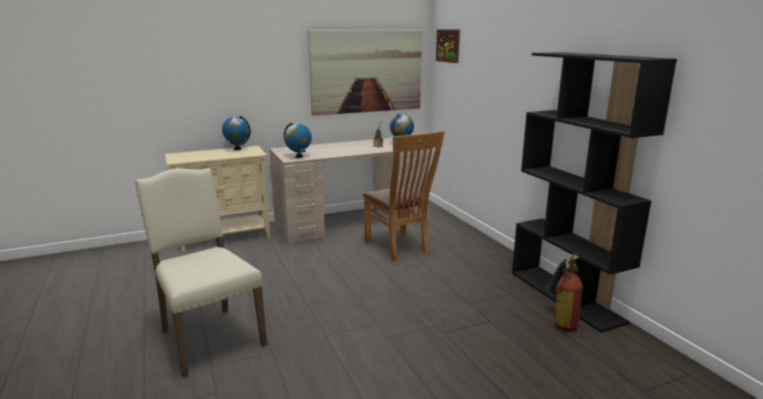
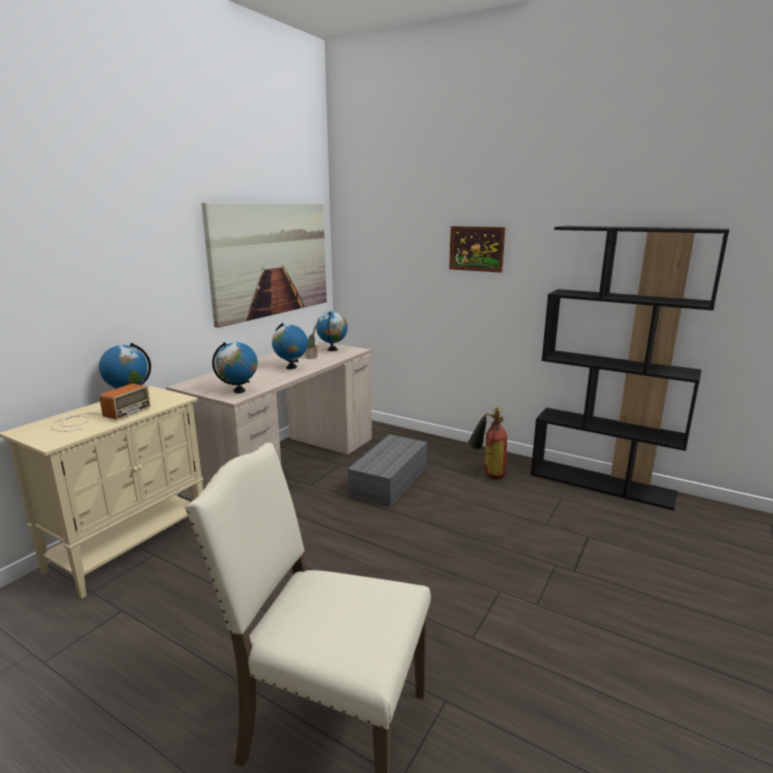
camera: 35 degrees left, 0 degrees up
(209, 155) = (98, 418): none -> radio
(353, 149) = (291, 367): none -> globe
(399, 248) = (390, 482): brown chair -> grey storage box
(448, 45) = (362, 222): picture -> picture (476, 248)
(560, 322) = (636, 512): fire extinguisher -> fire extinguisher (487, 472)

